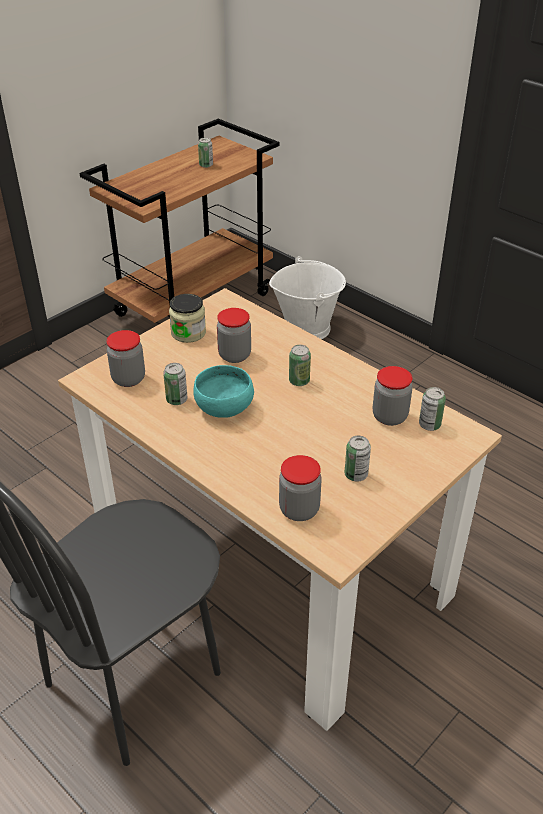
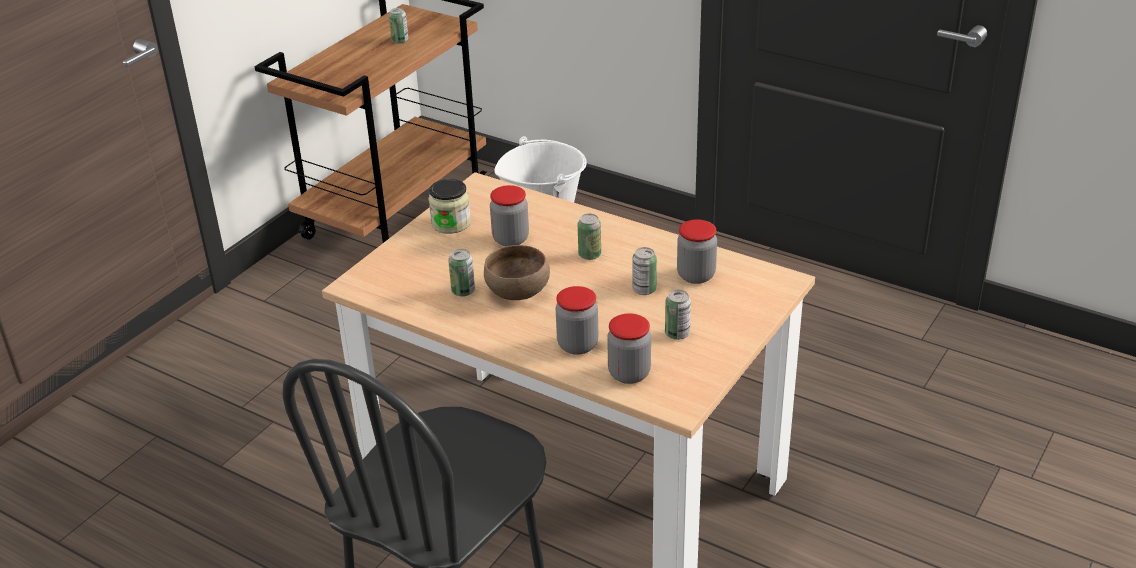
camera: 10 degrees left, 5 degrees down
(128, 379) = (401, 278): jar -> jar (577, 345)
(223, 407) = (516, 291): turquoise bowl -> brown bowl
(429, 425) = (739, 277): can -> can (644, 290)

